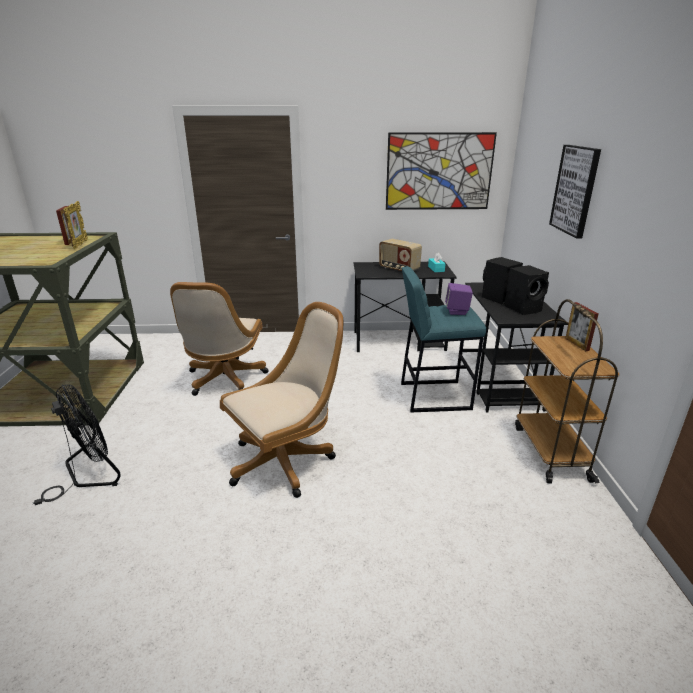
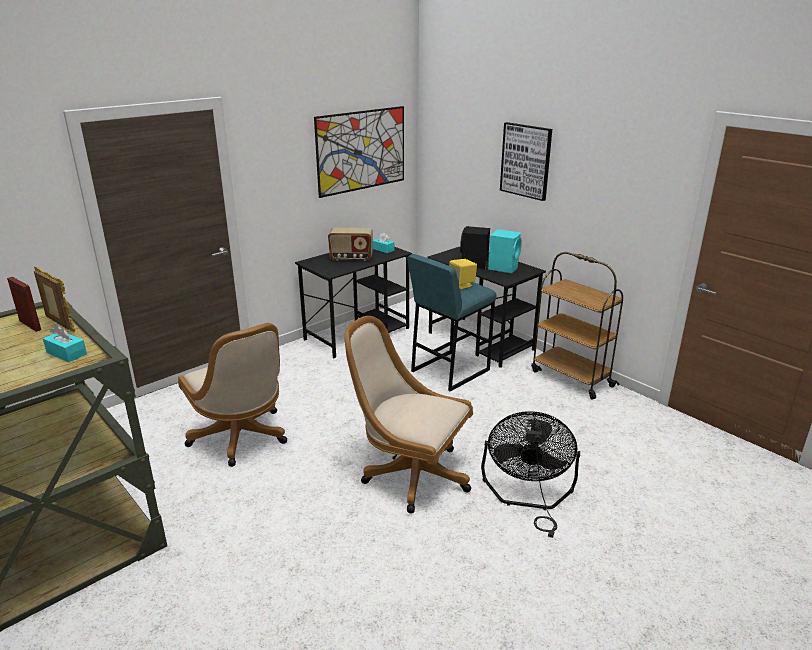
camera: 40 degrees left, 0 degrees up
(45, 258) = (66, 353): none -> turquoise tissue box
(86, 471) = (236, 587): black fan -> black fan (530, 498)
(287, 459) = (409, 473): office chair -> office chair turned 75 degrees counterclockwise
(457, 311) = (462, 285): purple speaker -> yellow speaker
(524, 308) = (503, 267): black speaker -> turquoise speaker
(577, 344) = (573, 285): picture frame -> none

